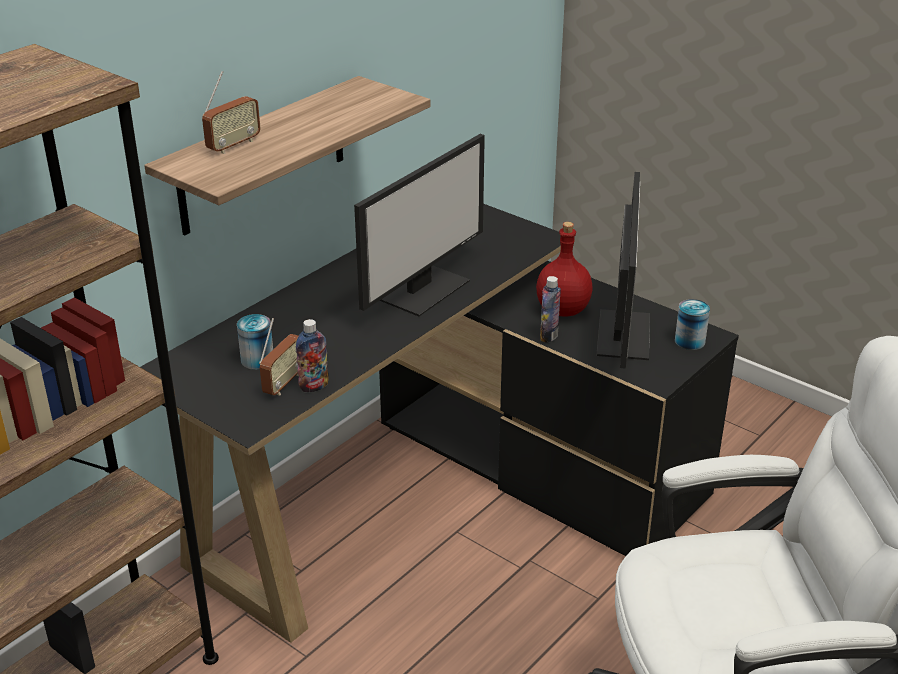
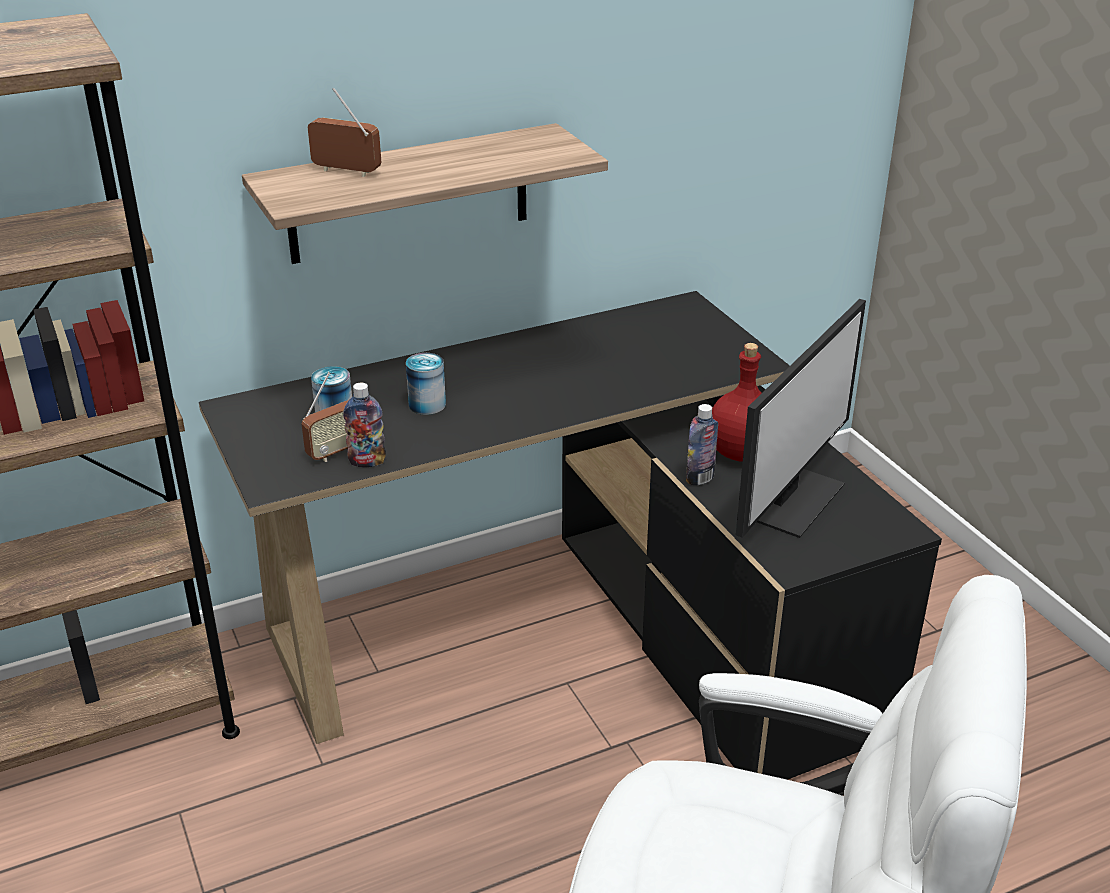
camera: 25 degrees right, 0 degrees up
(233, 145) = (346, 171): radio -> radio turned 135 degrees counterclockwise
(423, 289) = (570, 387): monitor -> none
(689, 341) = (870, 529): can -> can (427, 404)

